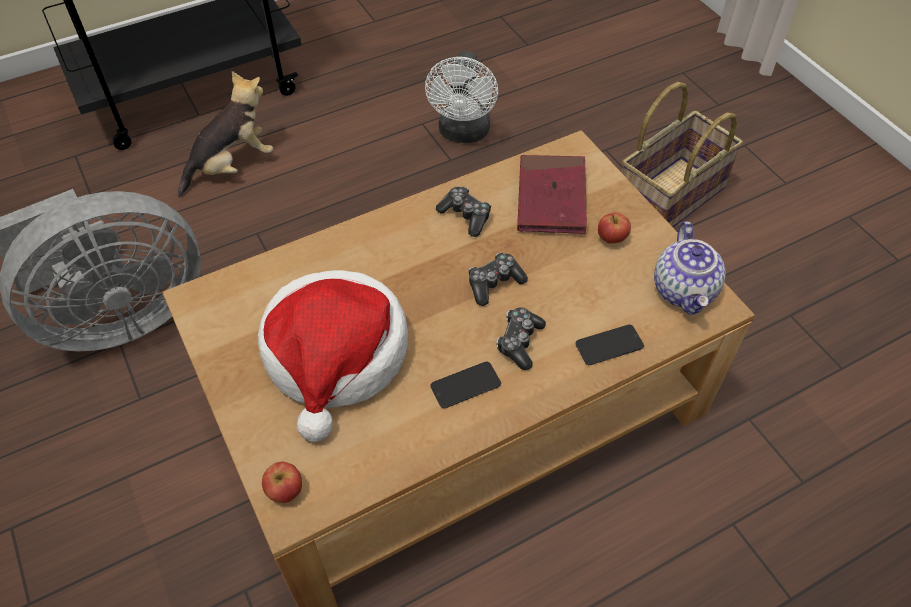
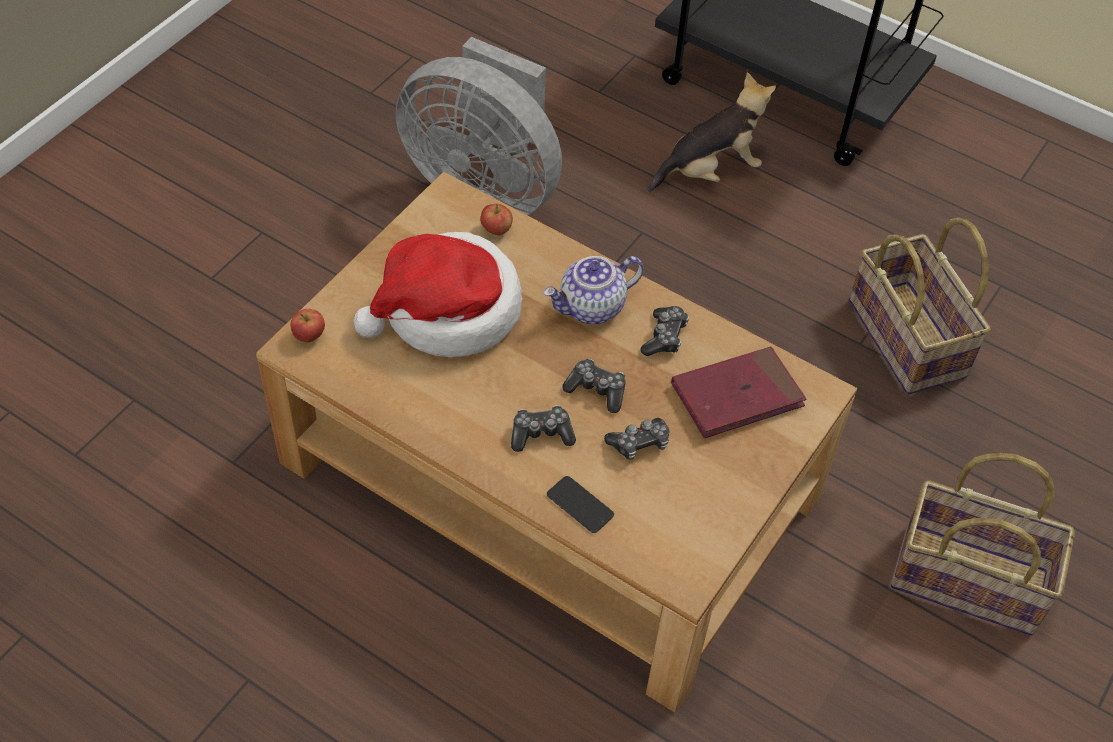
camera: 60 degrees right, 0 degrees up
(232, 165) = (710, 171): plush toy -> plush toy turned 45 degrees counterclockwise
(463, 133) = (909, 338): white fan -> basket
(465, 385) = (471, 412): phone -> none
(565, 278) = (639, 443): none -> game controller
(611, 238) = (716, 464): apple -> apple (496, 230)
(685, 291) = (688, 548): teapot -> teapot (592, 307)

